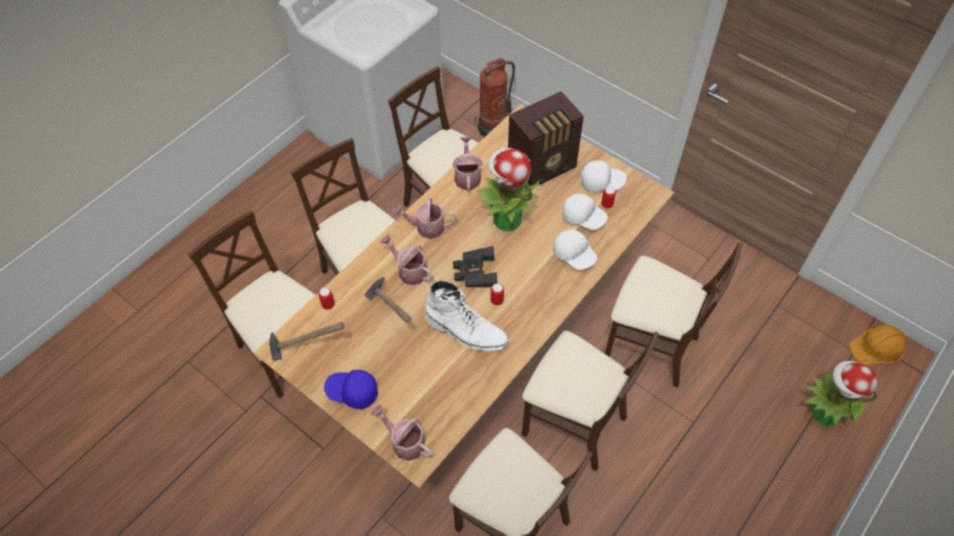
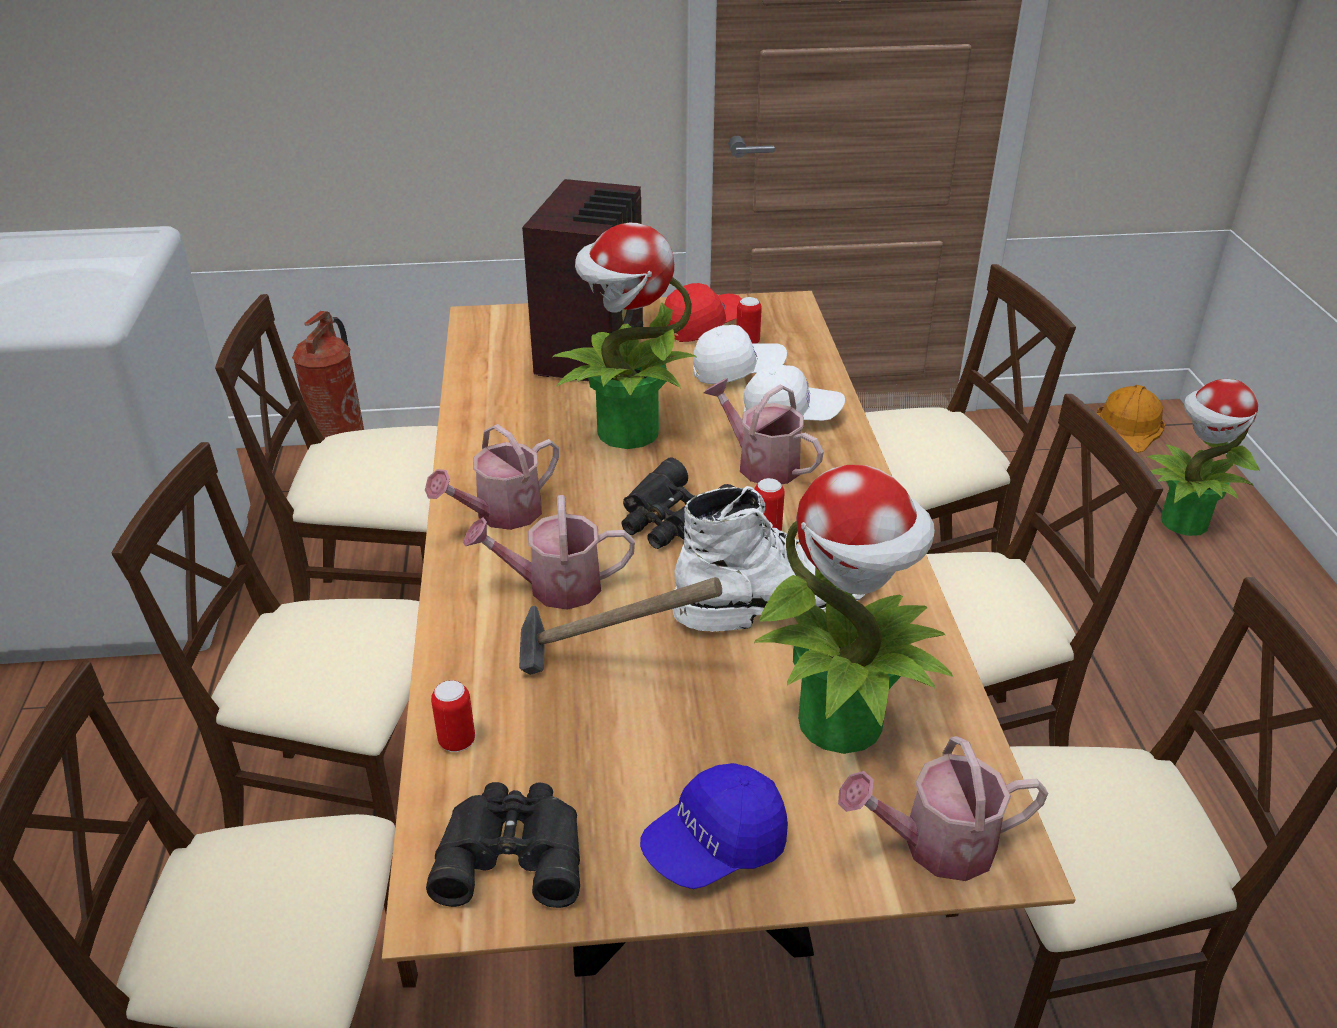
camera: 45 degrees left, 20 degrees down
(307, 349) = (511, 850): hammer -> black binoculars
(429, 387) = (843, 723): none -> potted plant
(467, 176) = (482, 418): watering can -> watering can (761, 463)
(602, 182) = (702, 325): white cap -> red cap

